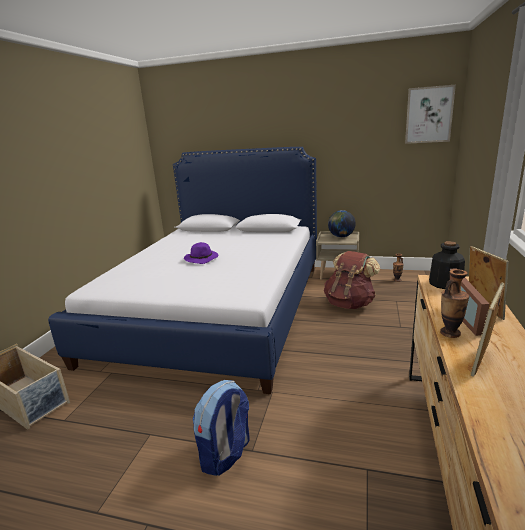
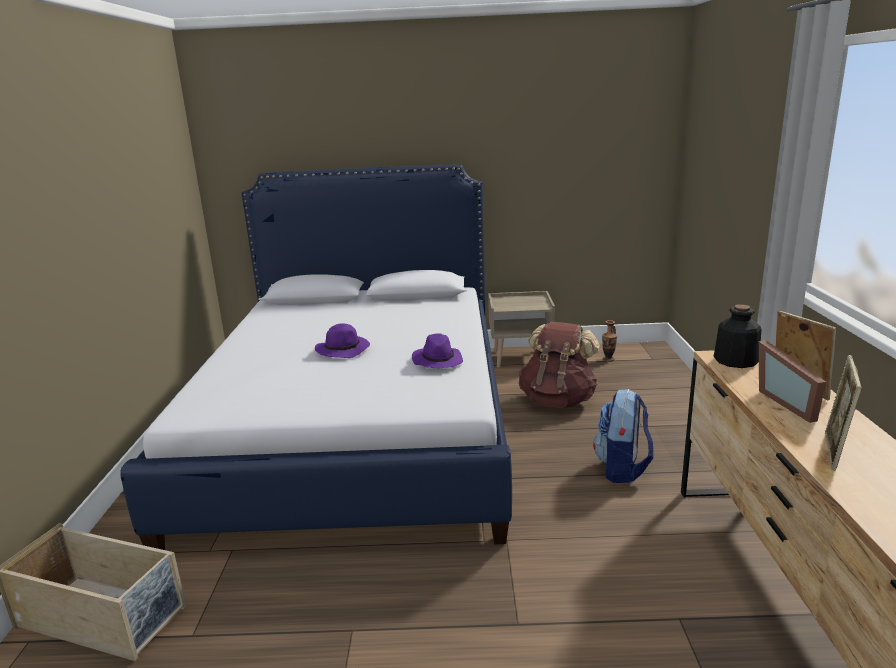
camera: 15 degrees left, 0 degrees up
(226, 454) = (483, 636): backpack -> backpack (622, 469)
(252, 269) = (437, 361): none -> purple hat
(341, 236) = (523, 300): globe -> none
(429, 115) = (640, 120): picture -> none
(450, 333) = (780, 423): vase -> none

